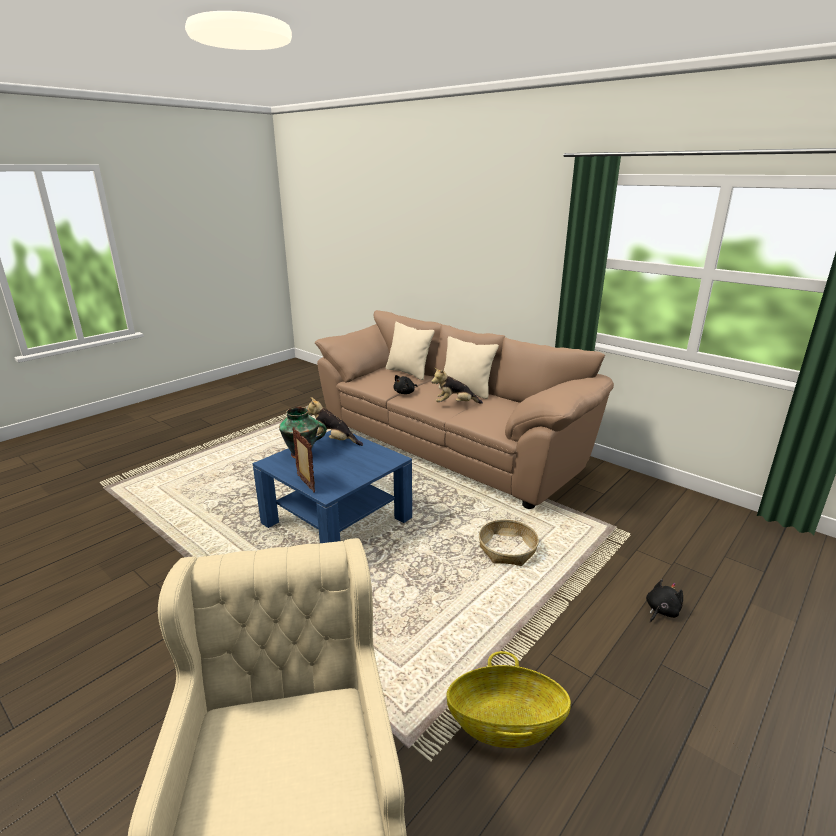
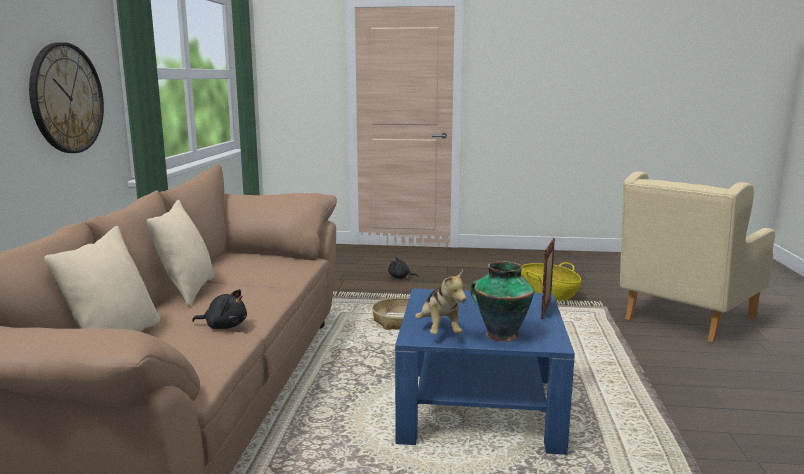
camera: 125 degrees left, 10 degrees down
(455, 404) = (247, 288): plush toy -> none
(528, 270) = (66, 98): none -> wall clock

